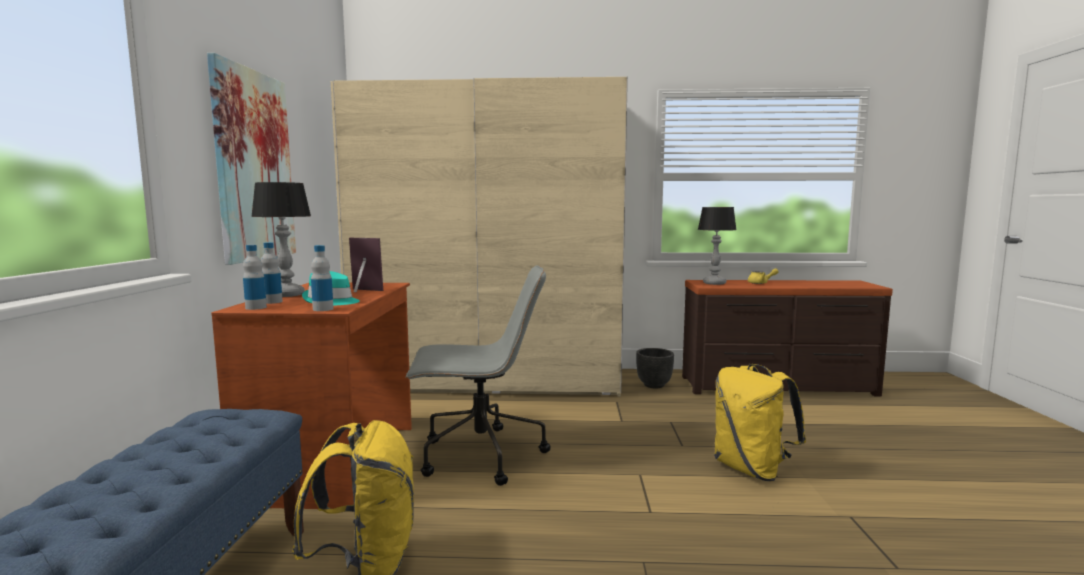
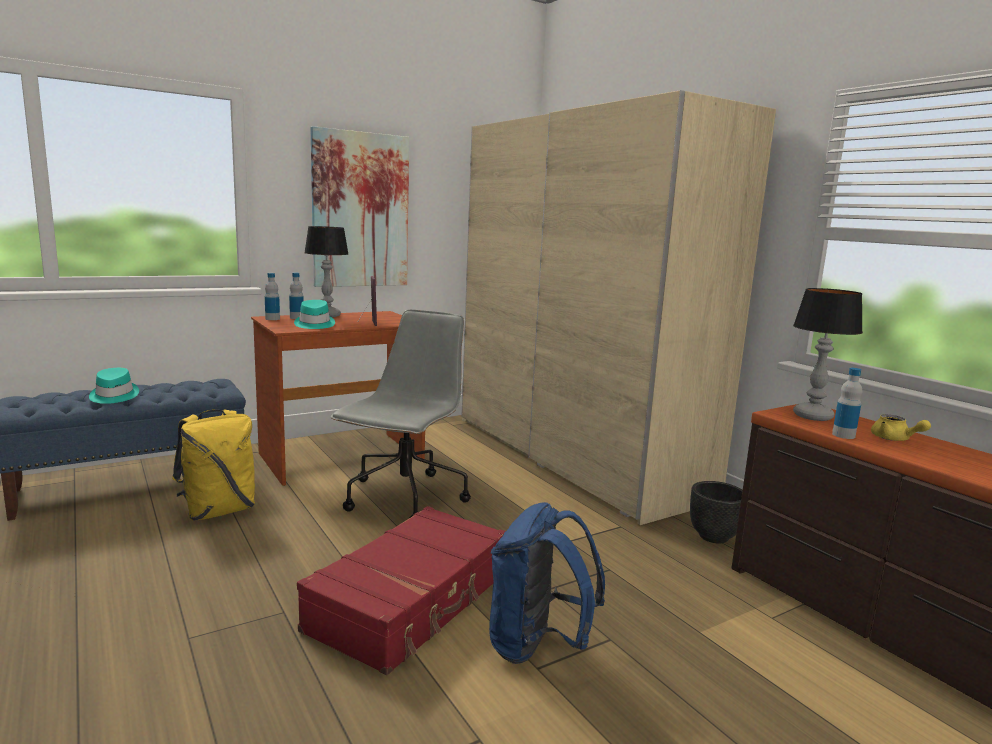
camera: 55 degrees right, 5 degrees up
(145, 481) = (113, 396): none -> turquoise hat
(323, 309) = (282, 328): bottle -> bottle (843, 435)
(479, 456) = (404, 498): grey office chair -> grey office chair turned 120 degrees counterclockwise
(667, 497) = (412, 602): none -> red suitcase
(752, 469) = (537, 646): yellow backpack -> blue backpack

